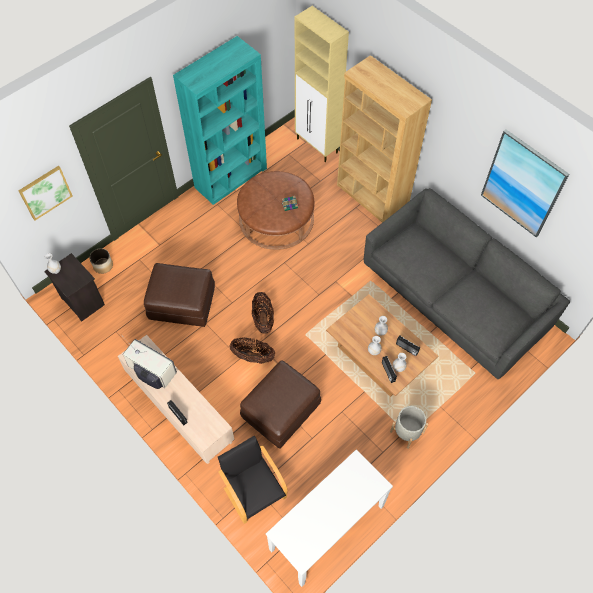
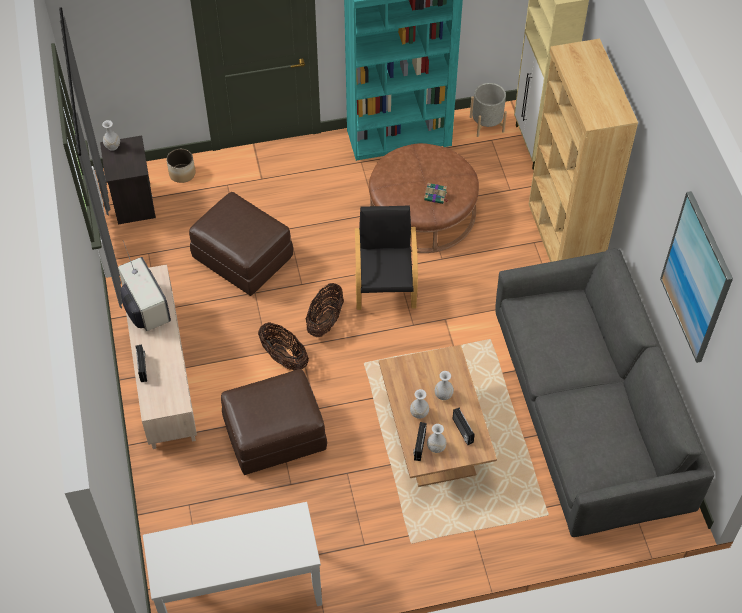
camera: 30 degrees right, 5 degrees down
(45, 192) = (135, 47): picture -> none
(254, 491) = (184, 507): black armchair -> black armchair (385, 288)
(407, 432) = (410, 538): grey planter -> grey planter (486, 124)

